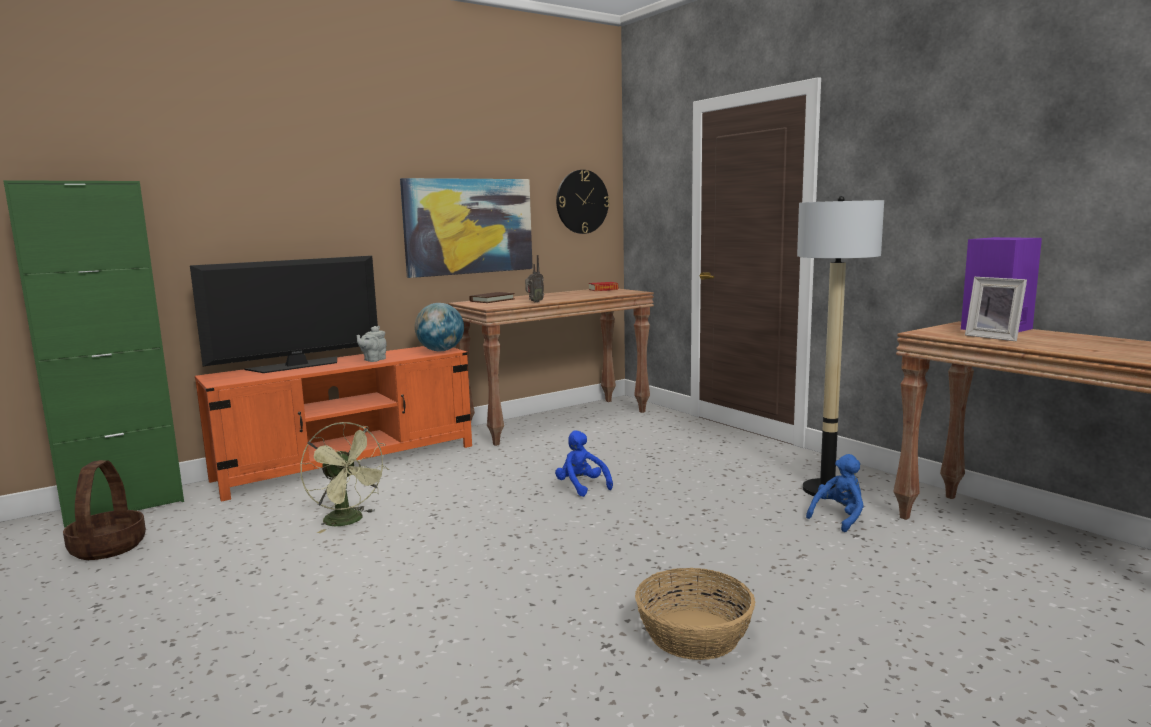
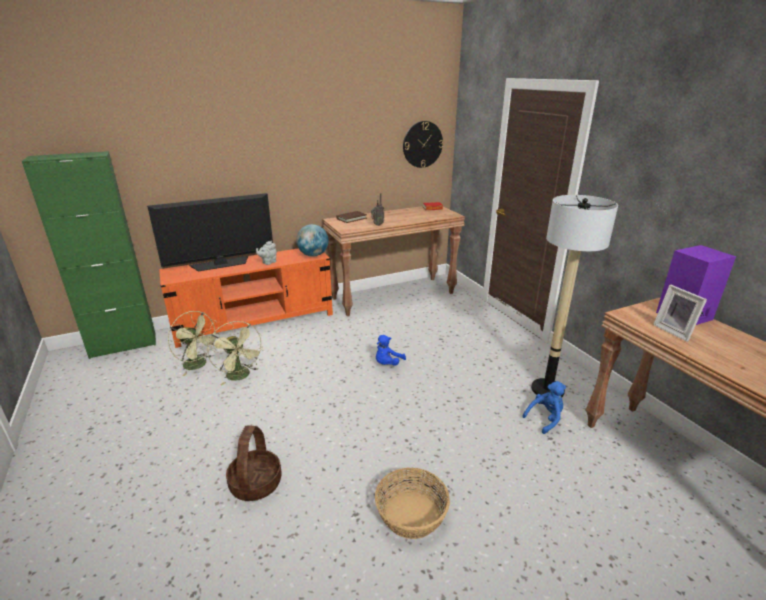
camera: 10 degrees right, 15 degrees up
(107, 547) = (107, 379): basket -> basket (255, 483)
(271, 516) = (199, 365): none -> green fan
(469, 226) = (338, 166): picture -> none
(581, 487) = (387, 364): blue plush toy -> blue plush toy turned 120 degrees counterclockwise

